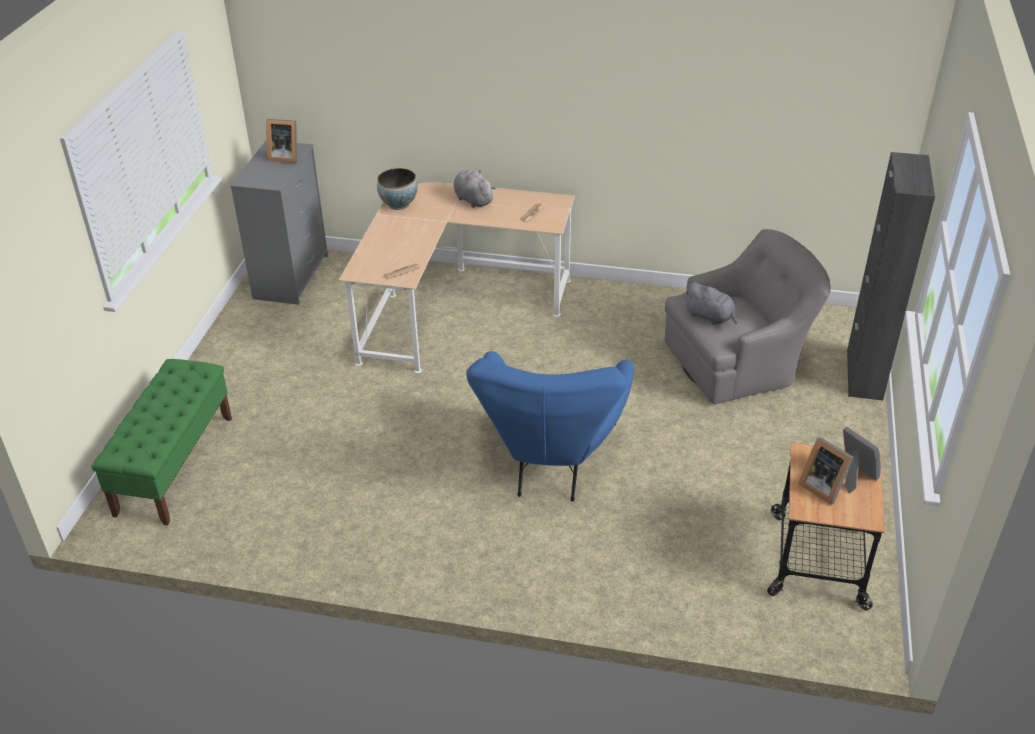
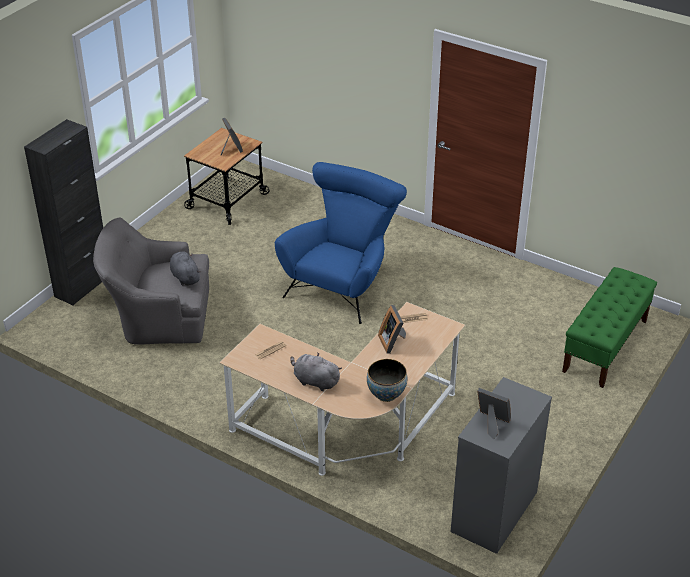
camera: 160 degrees left, 0 degrees up
(472, 200) = (315, 381): grey plush toy -> grey plush toy turned 135 degrees clockwise
(854, 476) = (209, 149): picture frame -> picture frame (393, 342)

